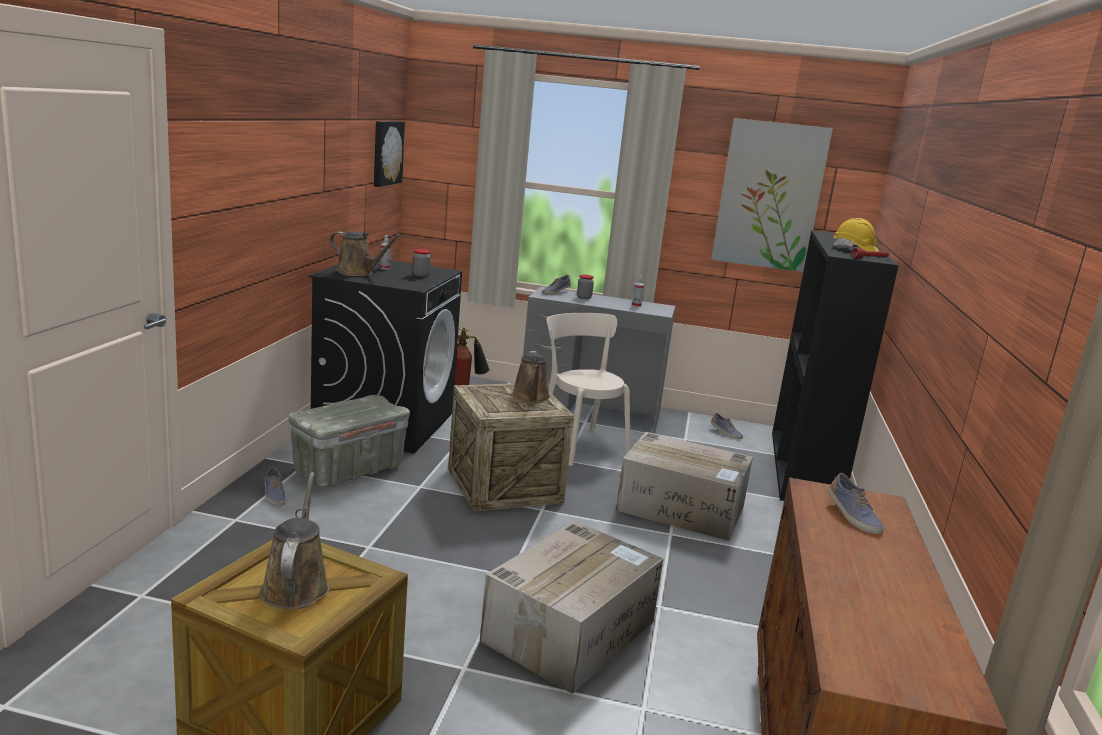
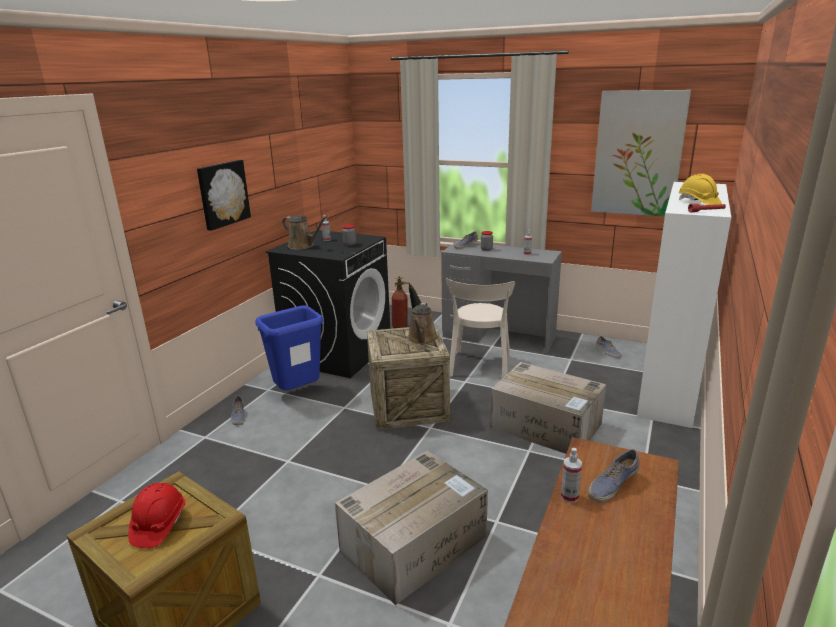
camera: 15 degrees right, 5 degrees up
(296, 586) = (158, 525): brown watering can -> red hard hat
(349, 469) = (298, 393): grey storage box -> blue trash can
(386, 152) = (334, 149): picture -> picture (222, 194)
(578, 445) = (479, 367): beige chair -> beige chair turned 150 degrees counterclockwise
(805, 469) = (669, 386): black bookcase -> white bookcase
(815, 526) = (569, 496): none -> spray bottle
(852, 516) = (612, 485): shoe -> shoe turned 60 degrees clockwise

